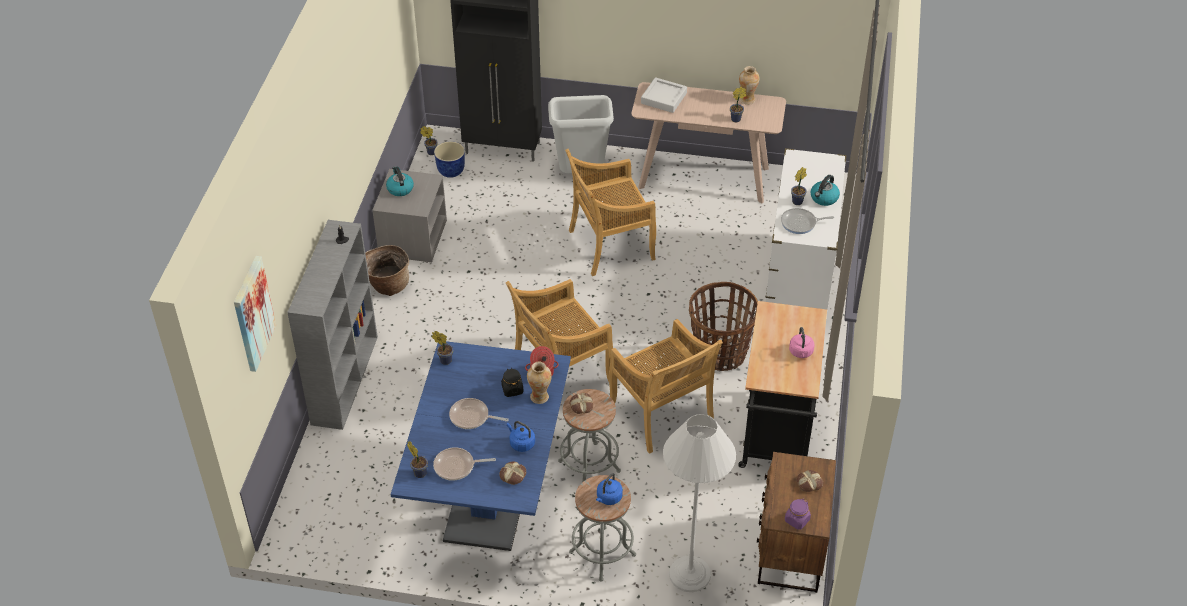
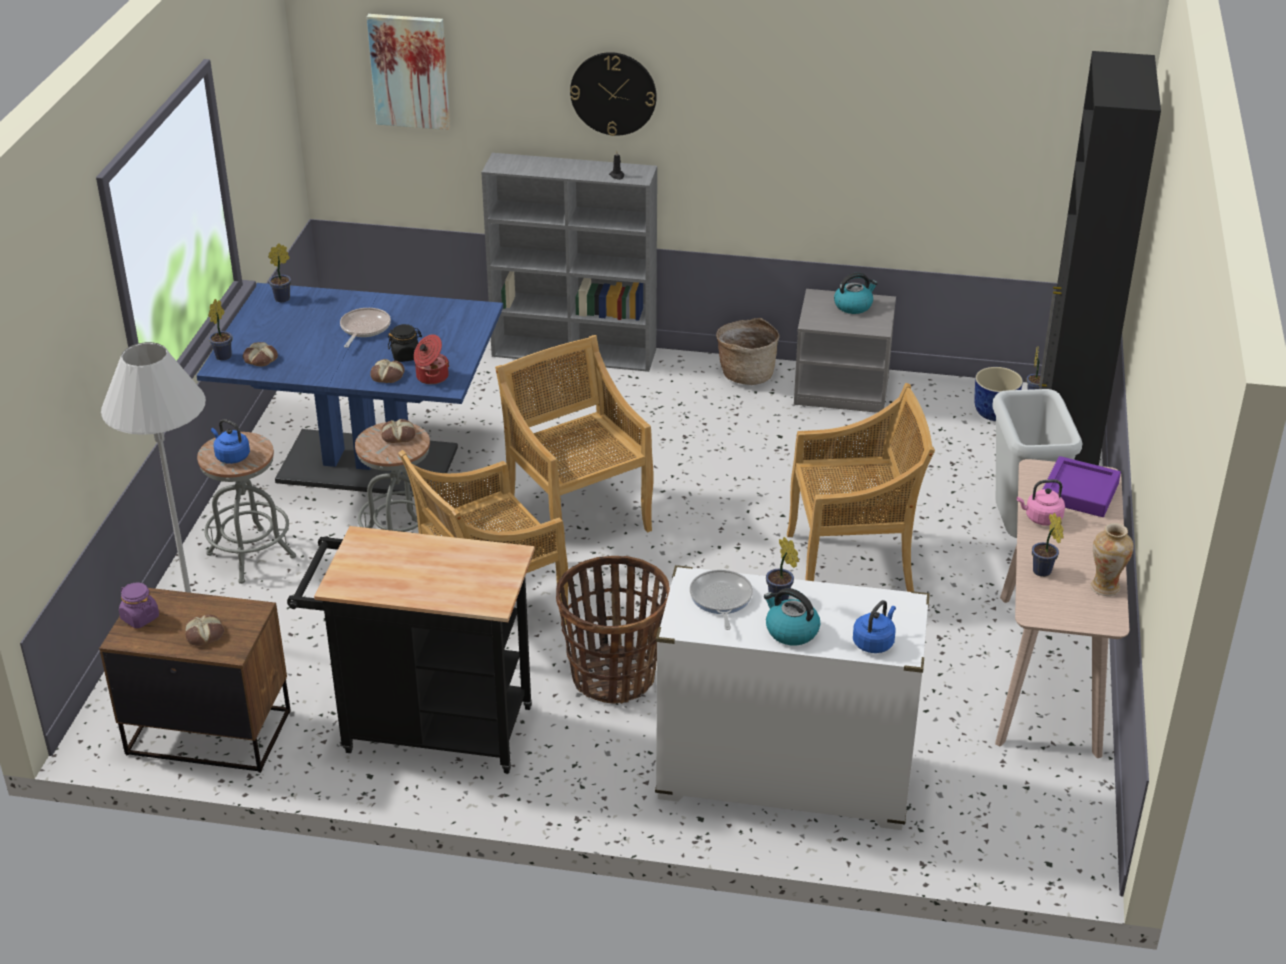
camera: 90 degrees right, 10 degrees down
(307, 200) = (613, 93): none -> wall clock
(444, 360) = (466, 307): potted plant -> potted plant (224, 355)
(457, 466) = (285, 321): frying pan -> none
(521, 443) = (311, 363): blue kettle -> blue kettle (874, 642)
(539, 397) = (388, 375): vase -> bread
(609, 246) = (852, 564): beige chair -> beige chair turned 105 degrees clockwise
(663, 98) = (1079, 492): grey tray -> purple tray
(801, 353) = (411, 583): pink kettle -> pink kettle (1041, 518)

